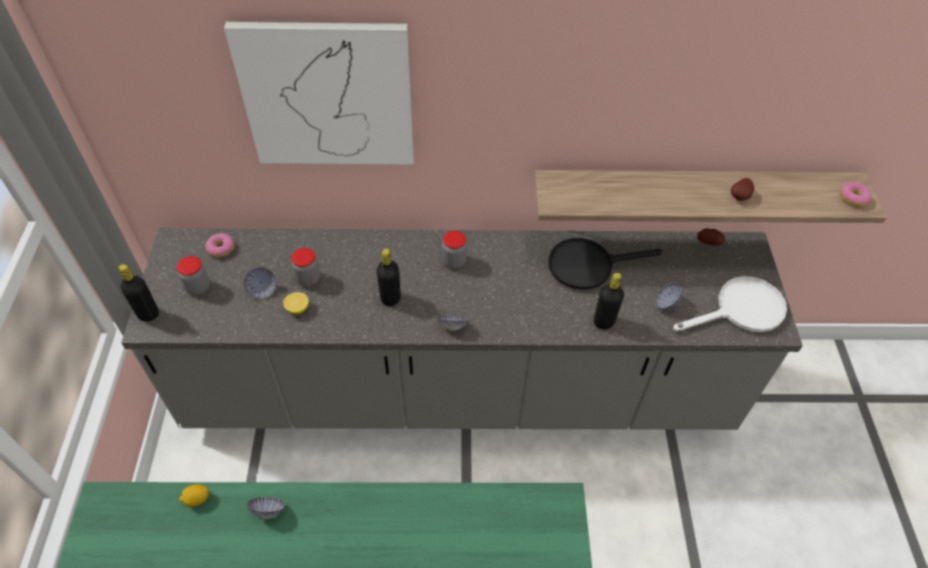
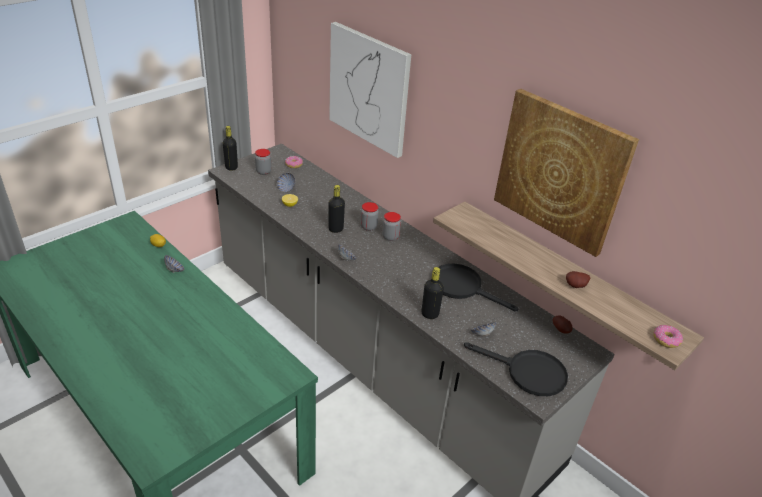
camera: 45 degrees right, 15 degrees down
(308, 279) = (311, 198): jar -> jar (368, 227)
(684, 85) = (560, 171): none -> picture
(741, 310) = (527, 373): white frying pan -> black frying pan

